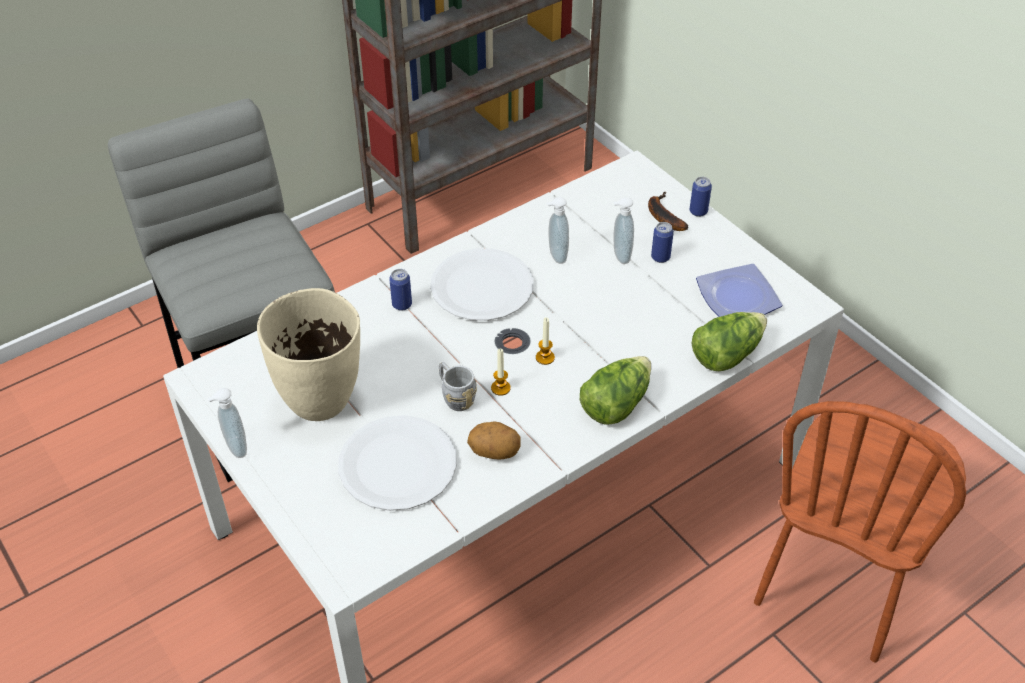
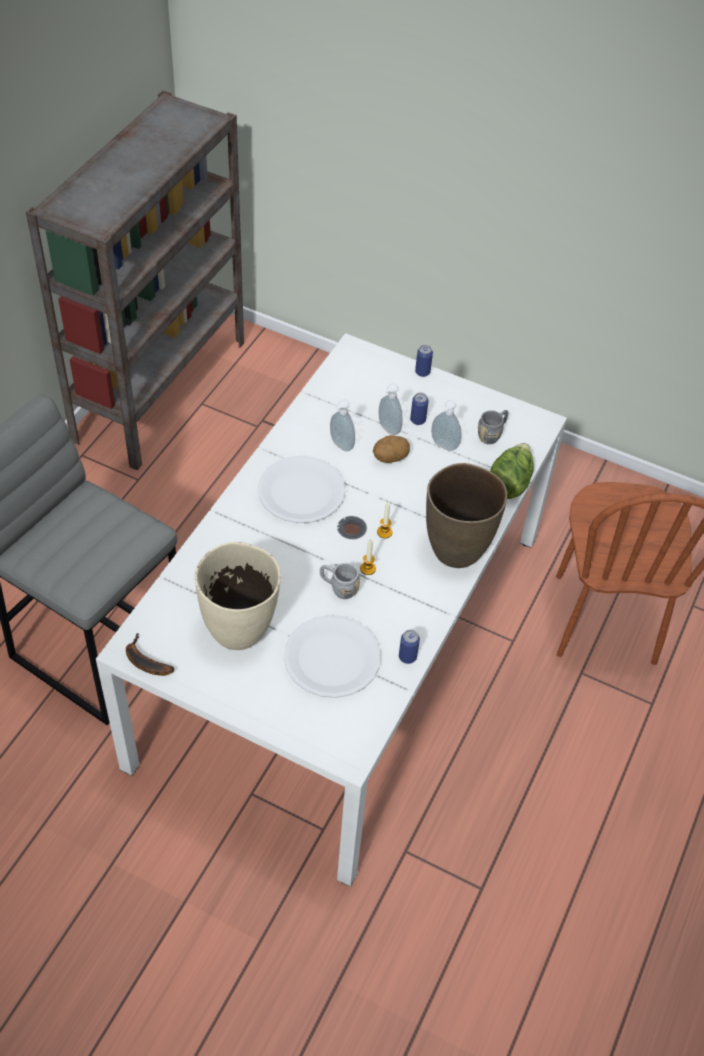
camera: 30 degrees left, 5 degrees up
(235, 448) = (199, 694): soap dispenser -> soap dispenser (443, 446)
(402, 304) = (248, 528): can -> can (407, 657)
(494, 452) = (395, 620): potato -> potato (390, 458)
(615, 403) = (456, 549): lettuce -> brown vase
(662, 216) = (398, 384): banana -> banana (144, 661)
(739, 298) = (492, 434): plate -> grey mug

